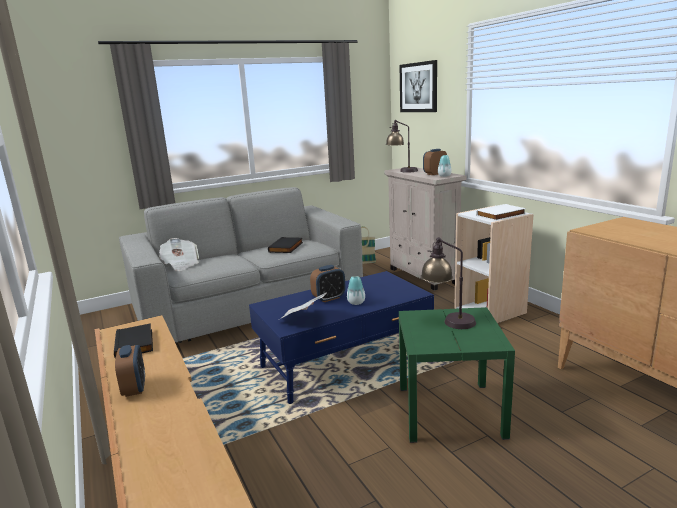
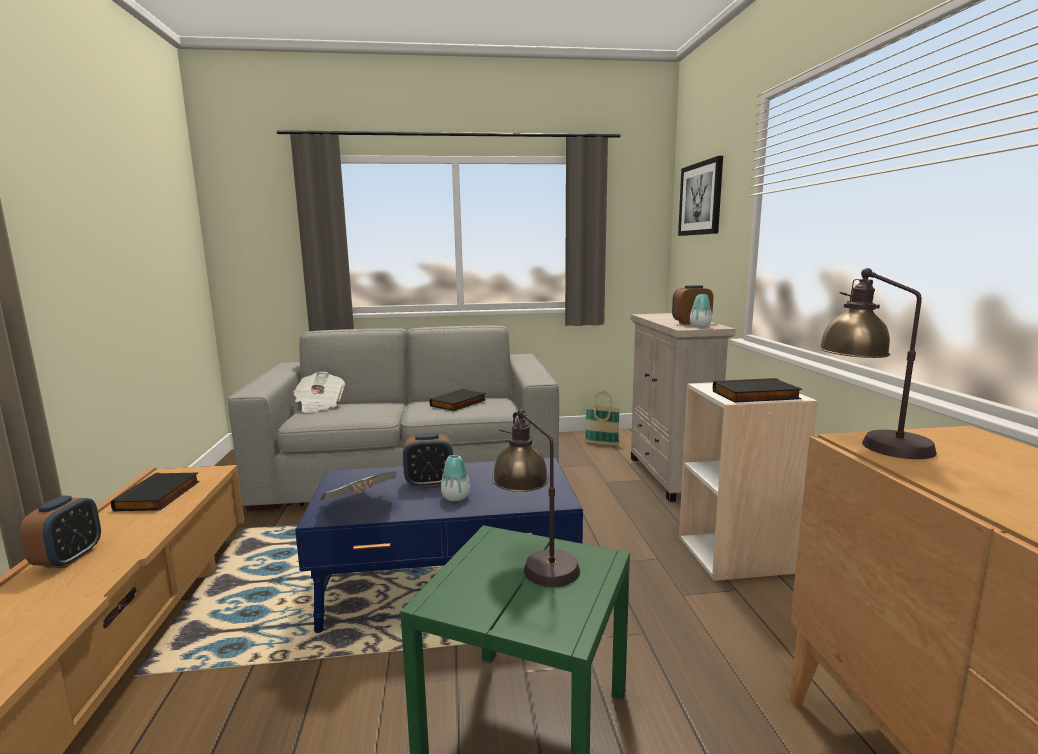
camera: 20 degrees right, 5 degrees down
(402, 171) = (652, 316): table lamp -> table lamp (869, 442)
(501, 215) = (755, 396): white book -> black book

